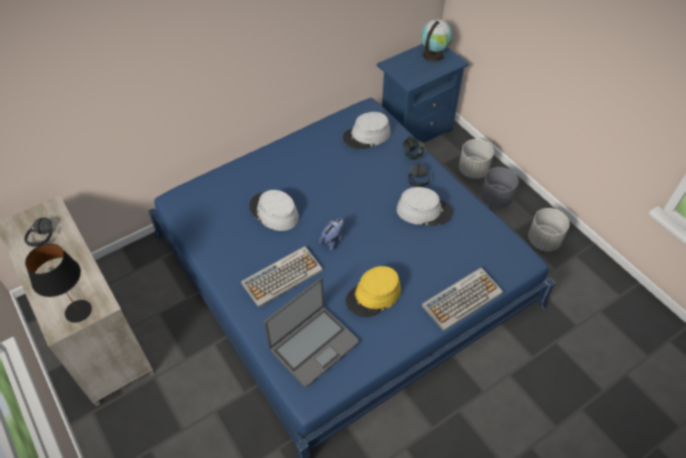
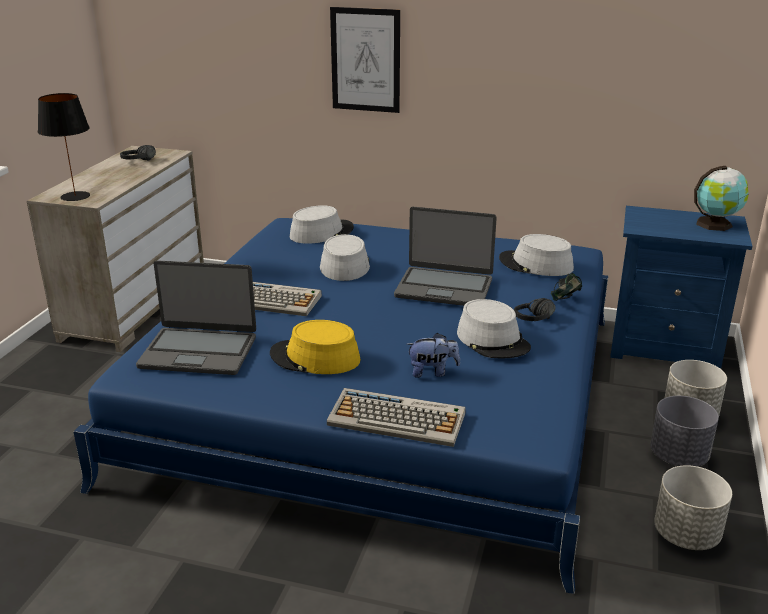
camera: 50 degrees right, 25 degrees down
(189, 55) = (365, 60): none -> picture
(212, 193) = (321, 233): none -> grey hat
(332, 240) = (356, 305): plush toy -> plush toy (432, 372)
(351, 190) = (444, 288): none -> laptop

